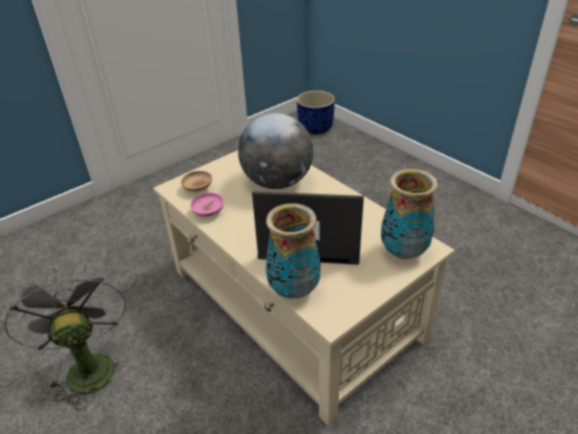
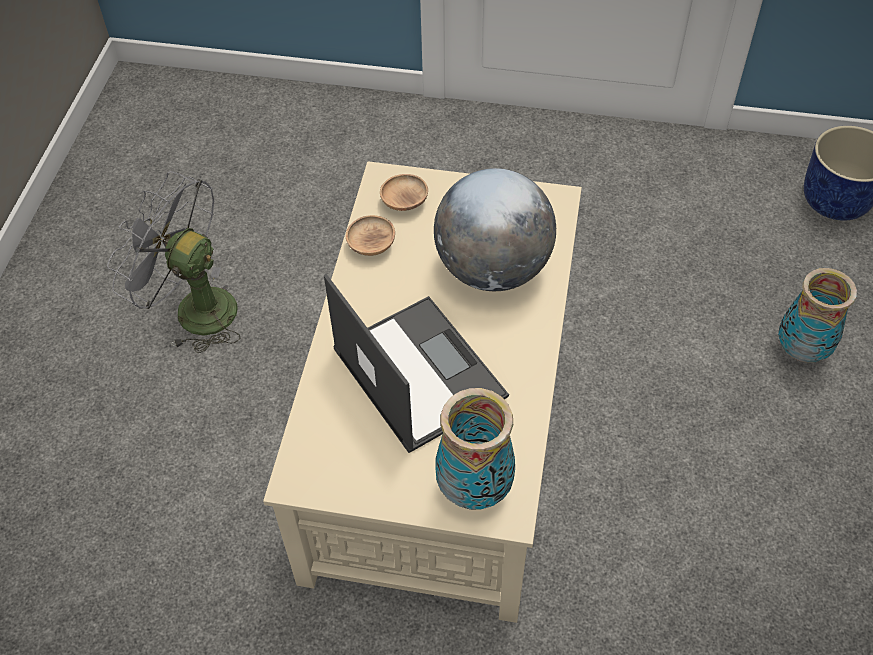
camera: 50 degrees right, 15 degrees up
(87, 366) = (193, 309): grey fan -> grey fan turned 90 degrees counterclockwise
(208, 212) = (371, 245): pink bowl -> brown bowl
(293, 290) = (312, 416): vase -> vase (801, 350)

